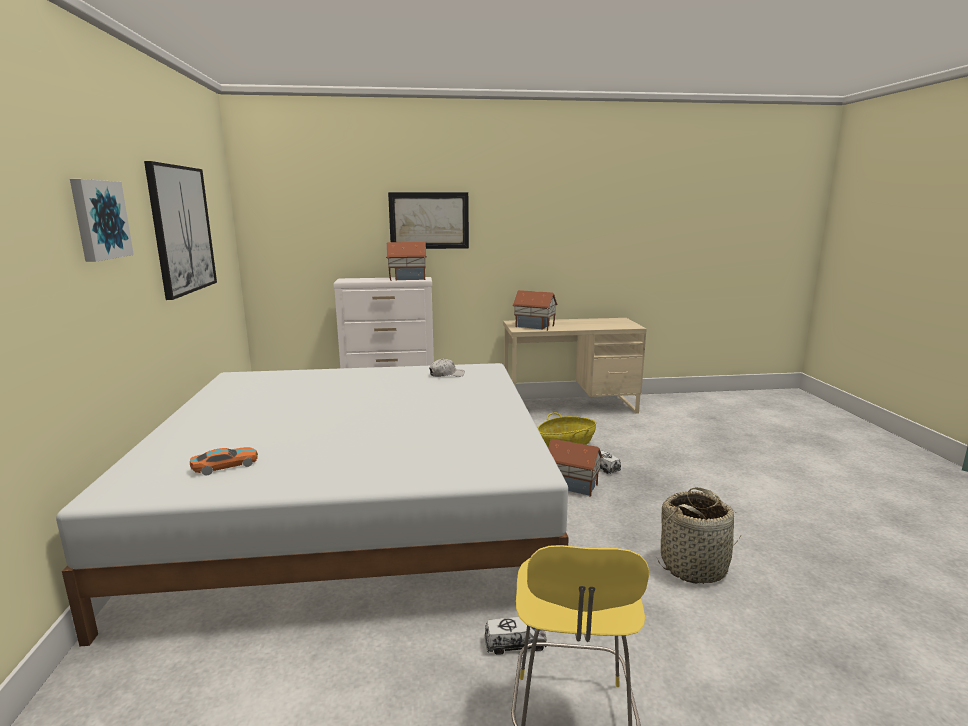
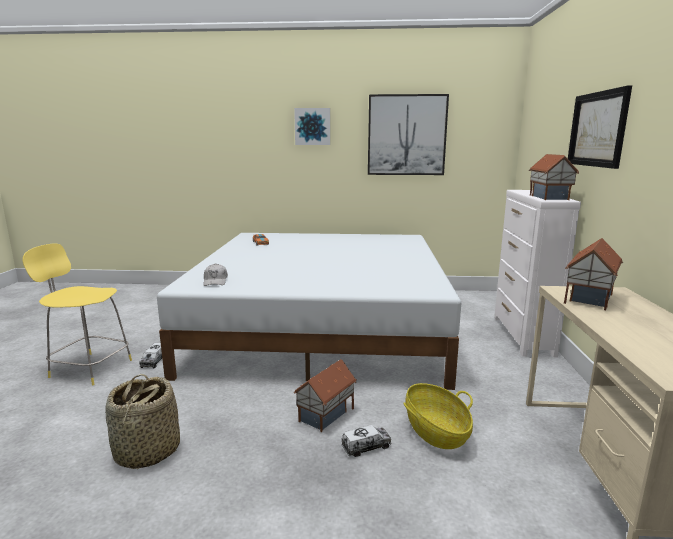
camera: 100 degrees right, 0 degrees up
(446, 374) = (408, 277): white cap -> white cap (215, 281)

